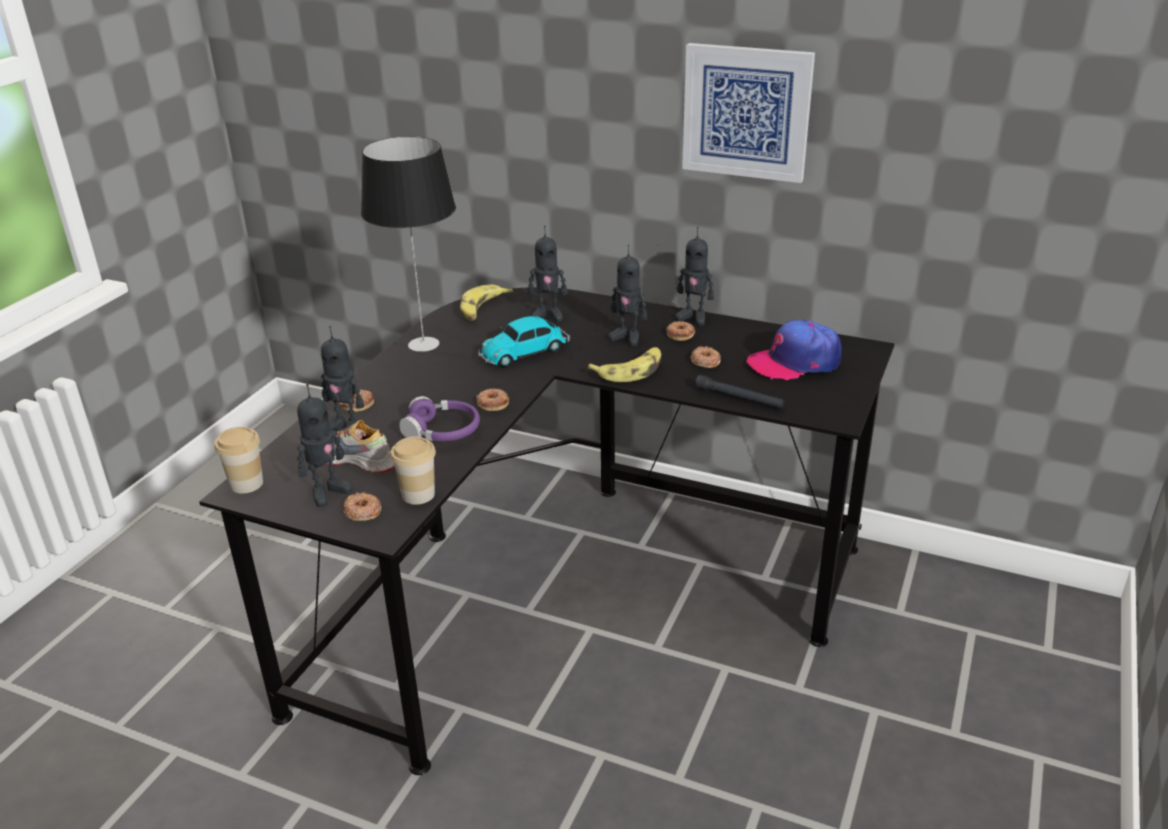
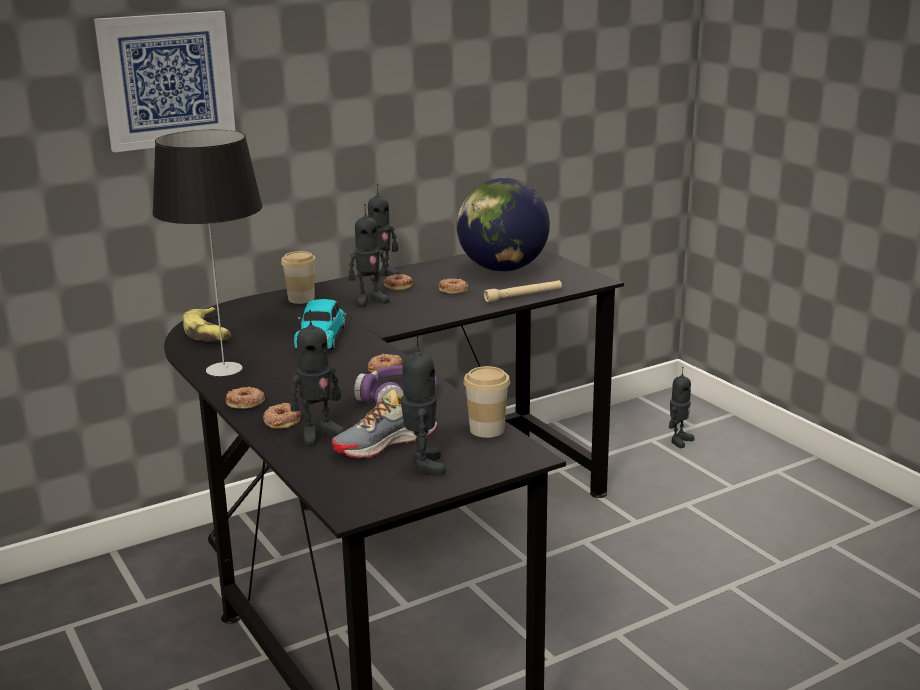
camera: 55 degrees left, 10 degrees down
(246, 484) = (345, 501): cup -> cup (301, 299)
(362, 511) = (479, 458): donut -> donut (245, 402)
(548, 315) = (275, 314): toy robot -> toy robot (679, 441)
(630, 371) = (423, 313): banana -> none
(739, 398) = (523, 296): black flashlight -> beige flashlight
(746, 112) = (389, 71): picture -> picture (166, 80)
(794, 362) = (503, 269): cap -> globe

